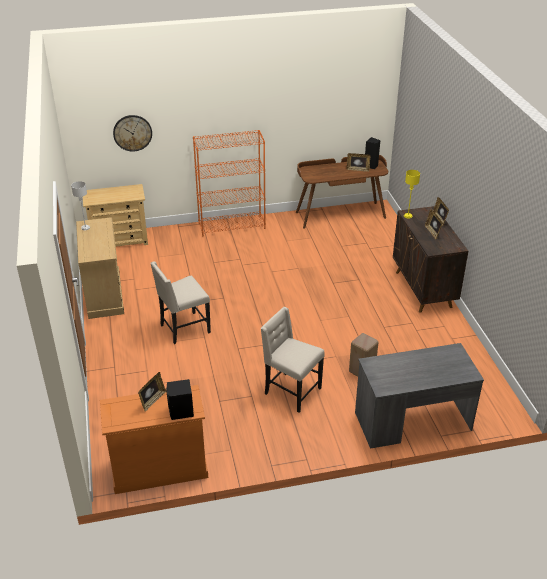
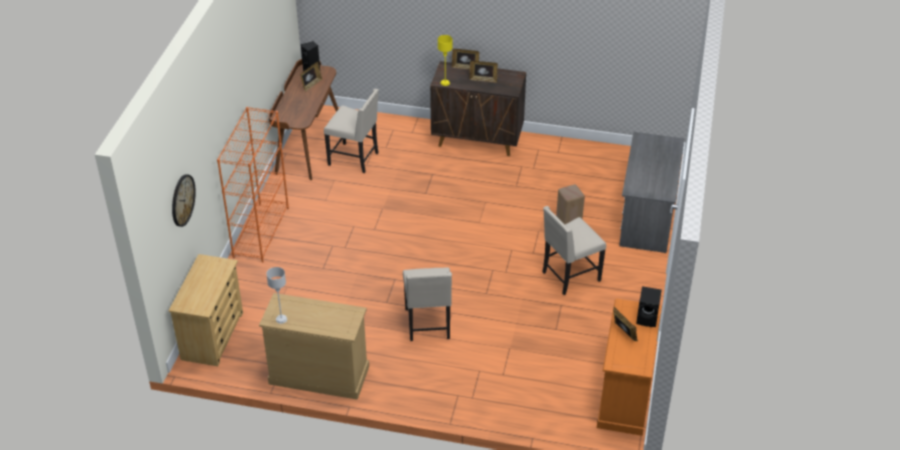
camera: 65 degrees left, 5 degrees up
(343, 239) = (354, 159): none -> beige chair

